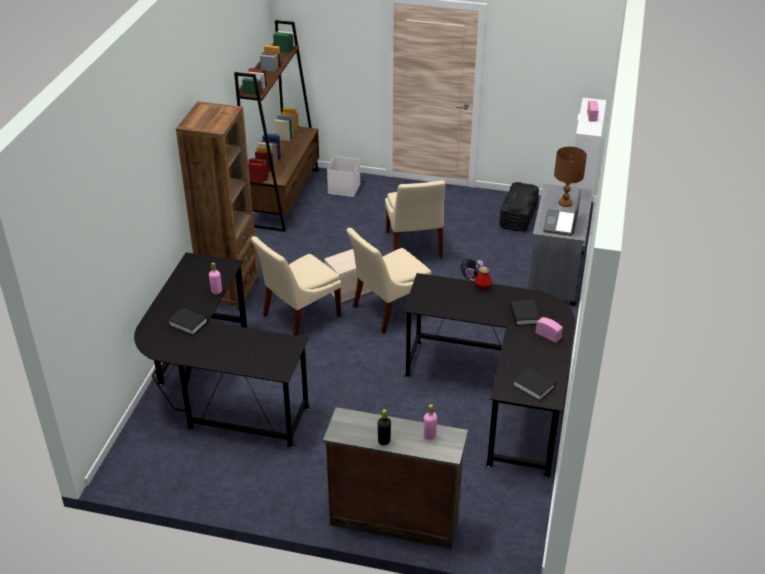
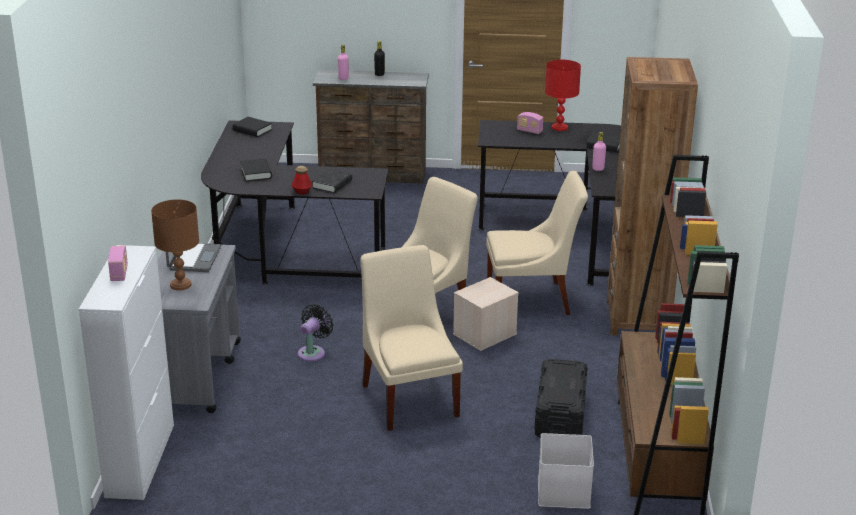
camera: 170 degrees right, 10 degrees down
(212, 358) = (560, 127): none -> red table lamp
(298, 317) = (532, 300): beige chair -> beige chair turned 45 degrees clockwise
(456, 294) = (332, 184): none -> black book
(518, 216) = (240, 465): black storage box -> black storage box (560, 415)
(548, 336) = (233, 160): radio -> radio (529, 131)

